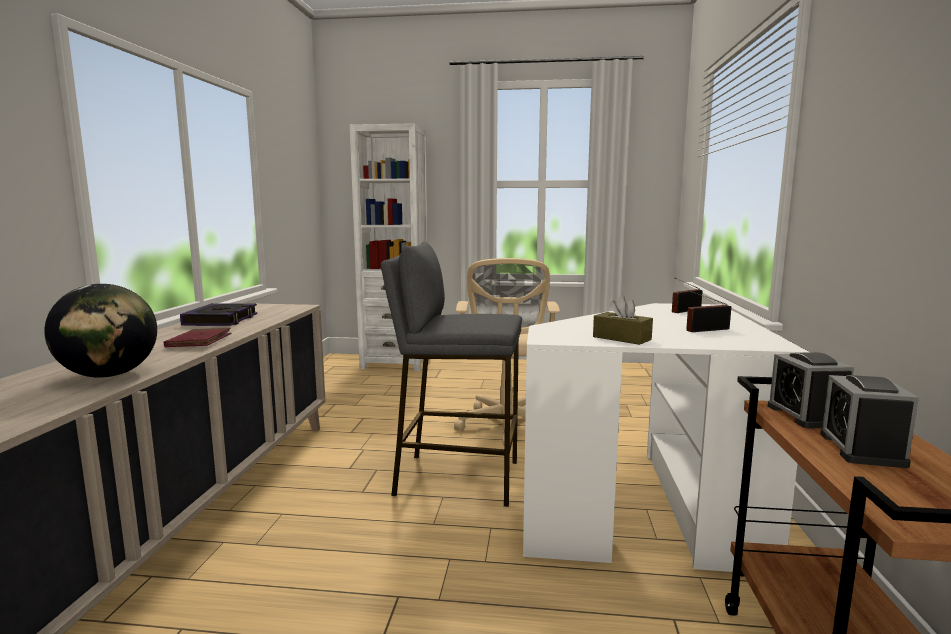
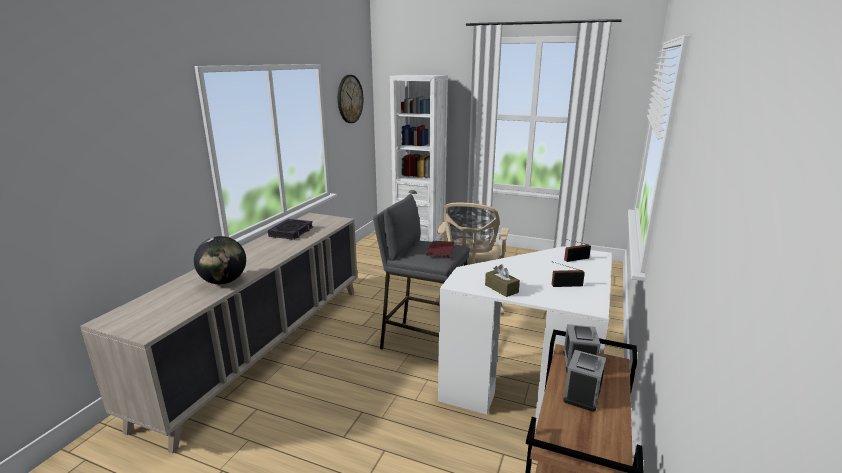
camera: 15 degrees right, 10 degrees up
(199, 341) = (273, 254): red book -> red book (440, 251)
(290, 157) = (349, 99): none -> wall clock

